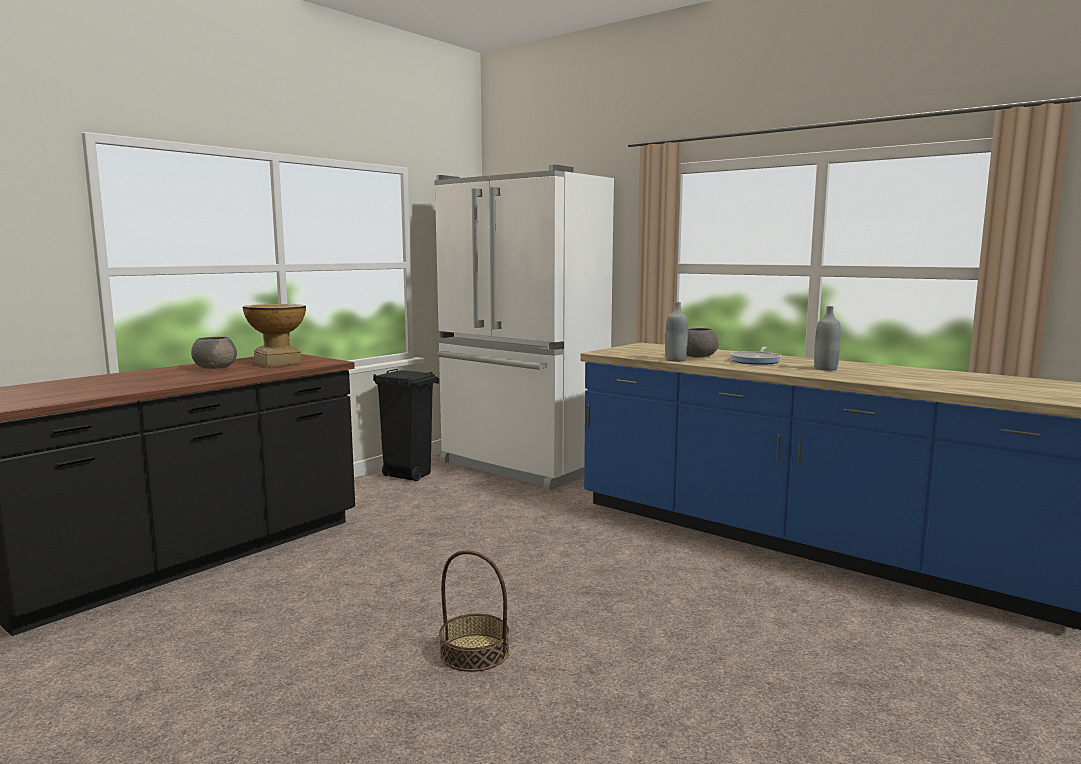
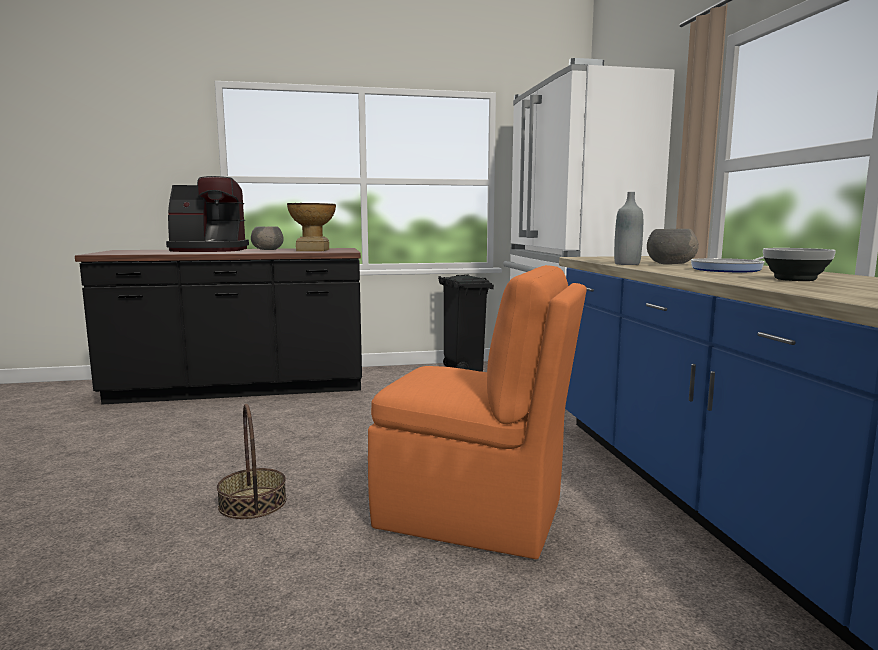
camera: 40 degrees right, 0 degrees up
(137, 378) = (208, 250): none -> coffee machine
(650, 592) = (475, 514): none -> orange chair
(825, 369) = (795, 279): grey bottle -> bowl

